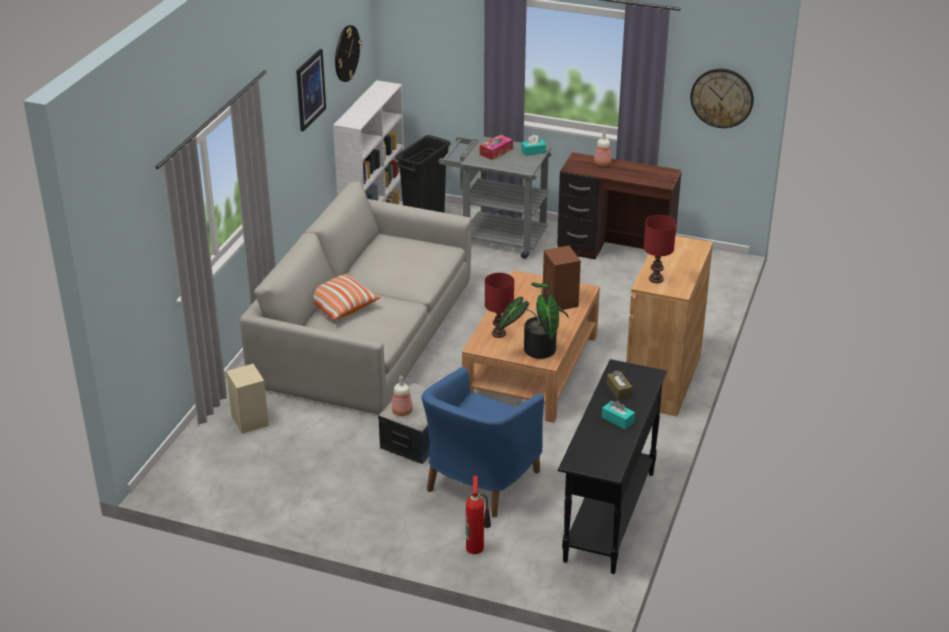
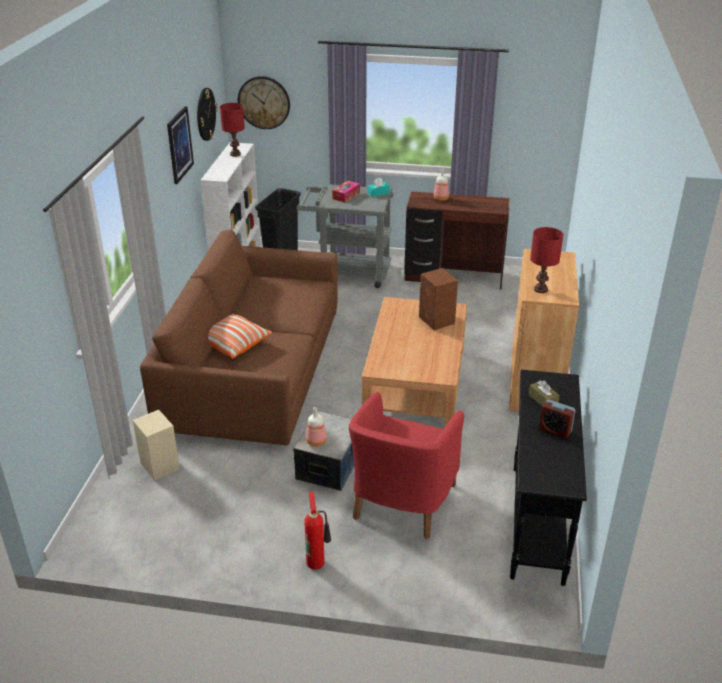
camera: 10 degrees left, 0 degrees up
(364, 332) = (253, 367): grey sofa -> brown sofa
(476, 547) = (420, 574): fire extinguisher -> fire extinguisher (317, 561)
(479, 482) = (401, 502): blue armchair -> red armchair
(498, 333) = (390, 355): red table lamp -> red table lamp (235, 154)
(535, 349) = (430, 367): potted plant -> none
(617, 420) = (555, 430): turquoise tissue box -> alarm clock
(722, 98) = (543, 131): wall clock -> wall clock (264, 102)

